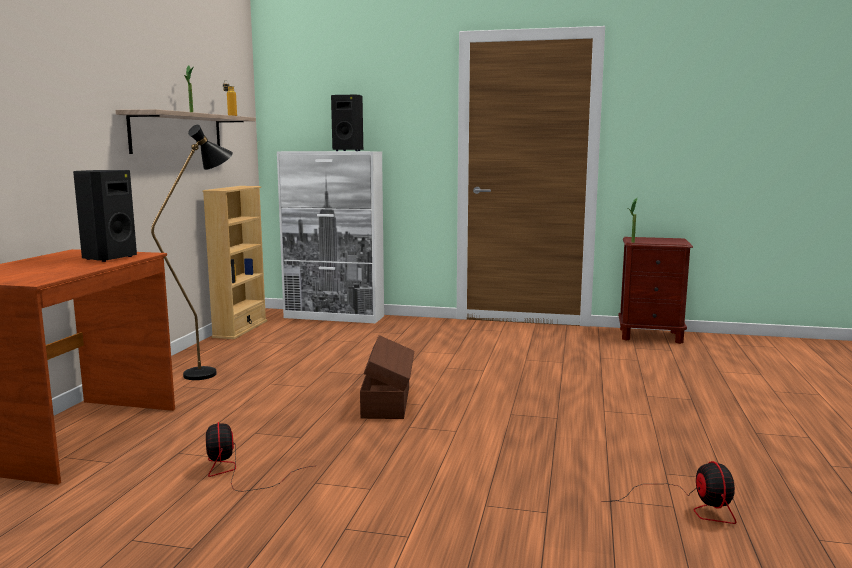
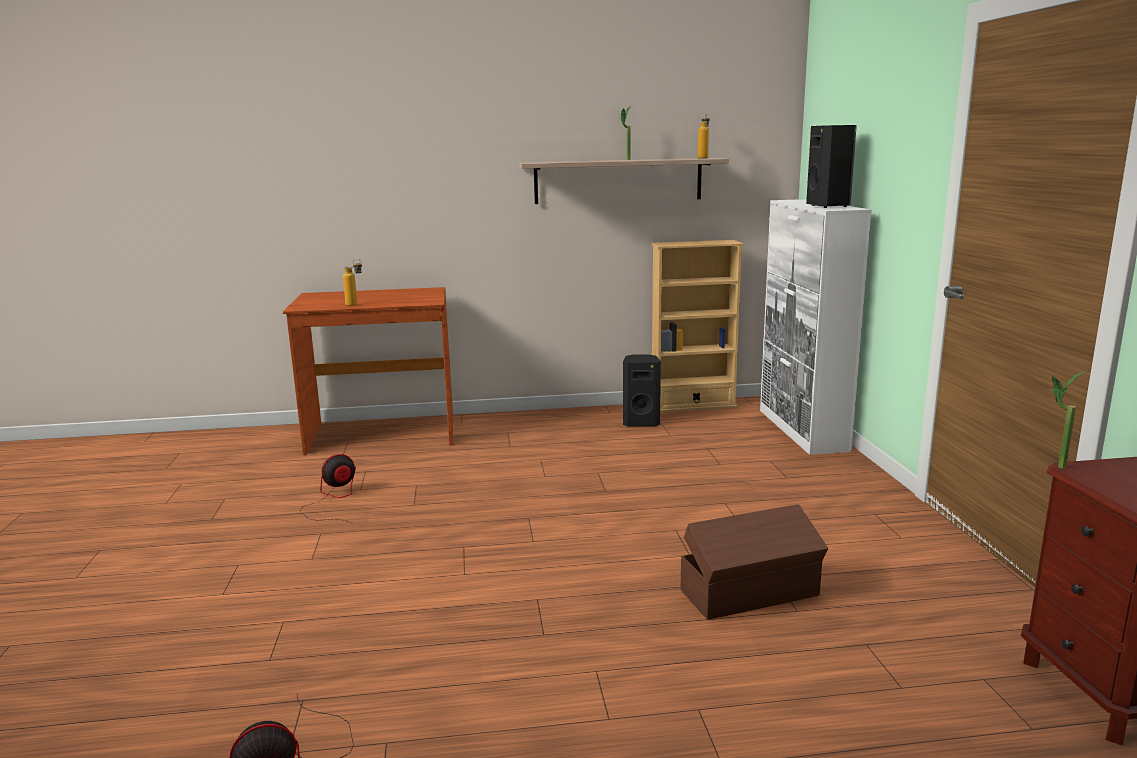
camera: 70 degrees right, 5 degrees up
(89, 268) = (355, 305): none -> bottle
(108, 258) = (404, 300): black speaker -> black speaker (641, 422)
(210, 372) = (552, 430): black floor lamp -> none
(388, 401) = (530, 521): brown storage box -> brown storage box (751, 593)

